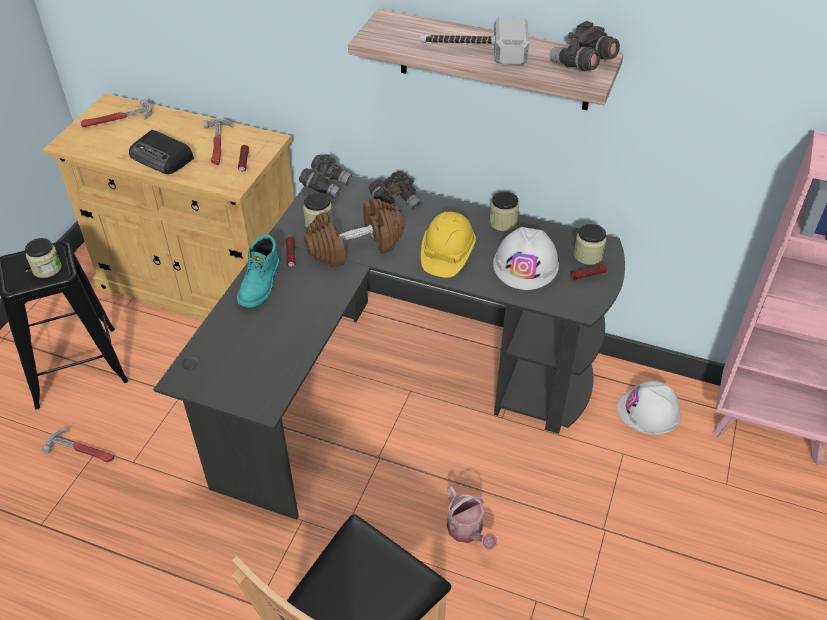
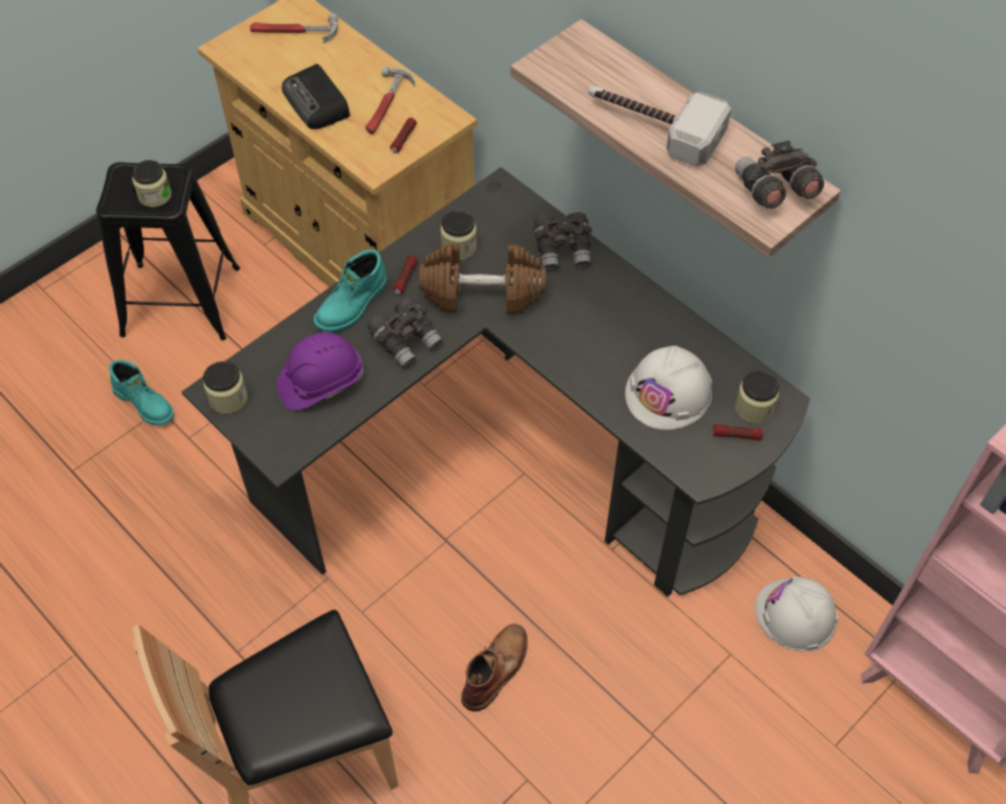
camera: 25 degrees right, 10 degrees up
(82, 450) = (145, 403): hammer -> turquoise boot
(266, 343) = (320, 382): none -> purple hard hat
(326, 185) = (495, 197): grey binoculars -> grey binoculars (406, 341)
(447, 254) = (583, 343): yellow hard hat -> none
(467, 531) = (496, 668): watering can -> brown boot
(503, 222) = (676, 324): jar -> jar (228, 398)

